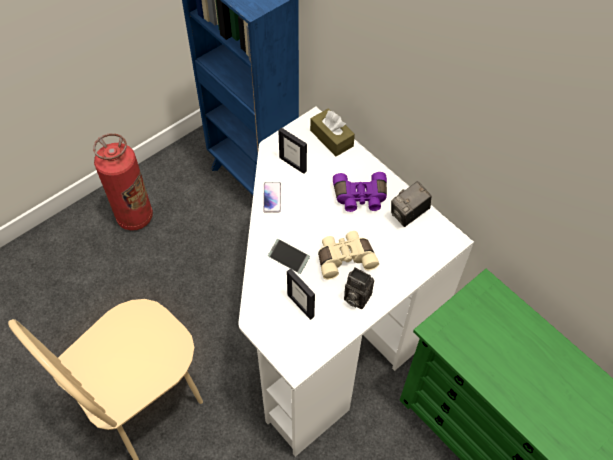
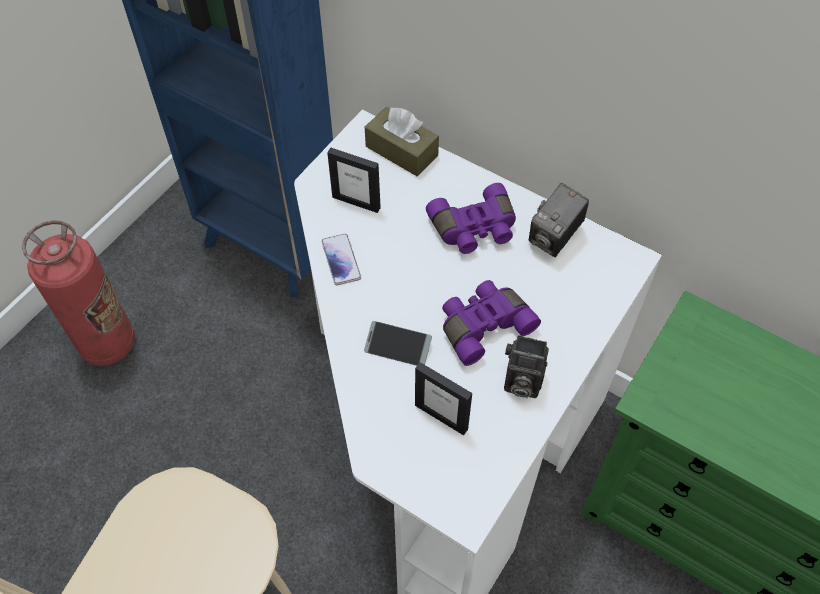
camera: 15 degrees left, 0 degrees up
(345, 258) = (483, 326): beige binoculars -> purple binoculars

